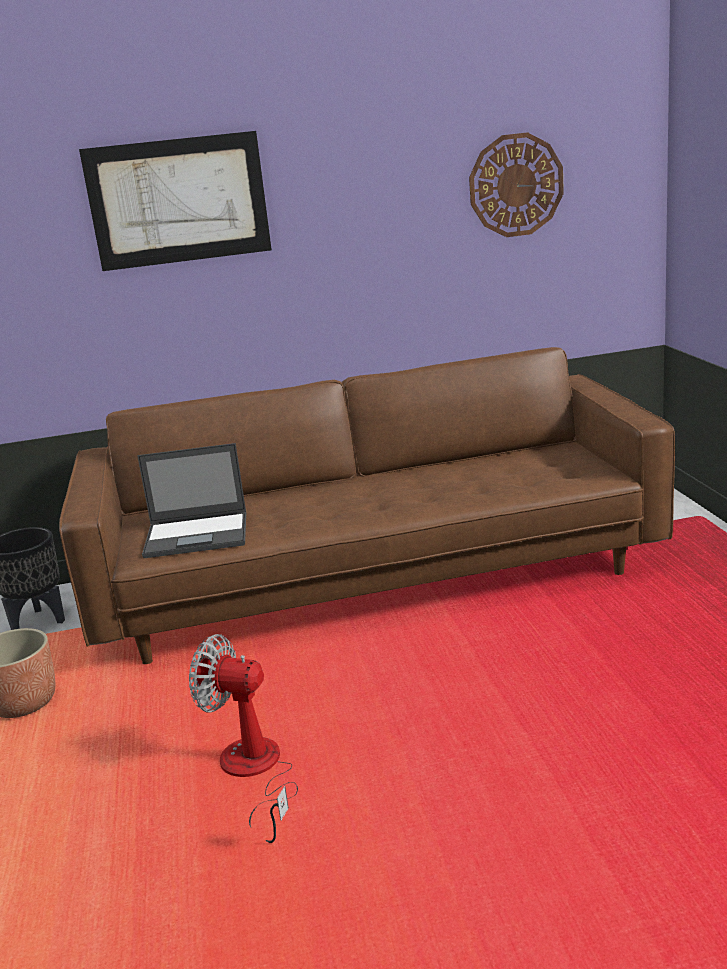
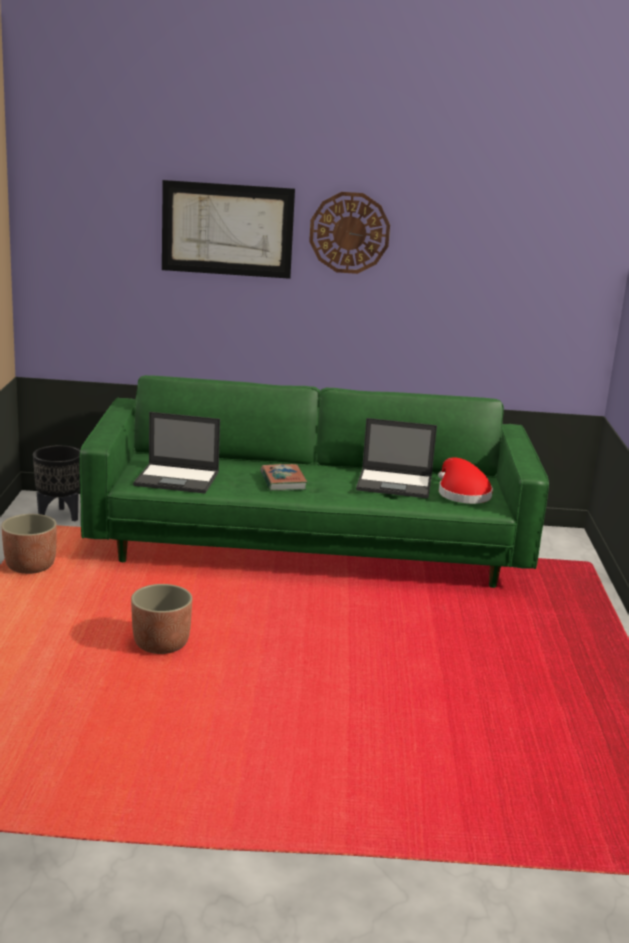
camera: 10 degrees right, 0 degrees up
(255, 773) = (161, 644): fan -> planter
(334, 506) = (283, 481): none -> book
(373, 578) = (309, 545): brown sofa -> green sofa
(471, 476) = (395, 484): none -> laptop
(516, 185) = (494, 265): wall clock -> wall clock (349, 232)
(556, 468) = (461, 493): none -> red hat

